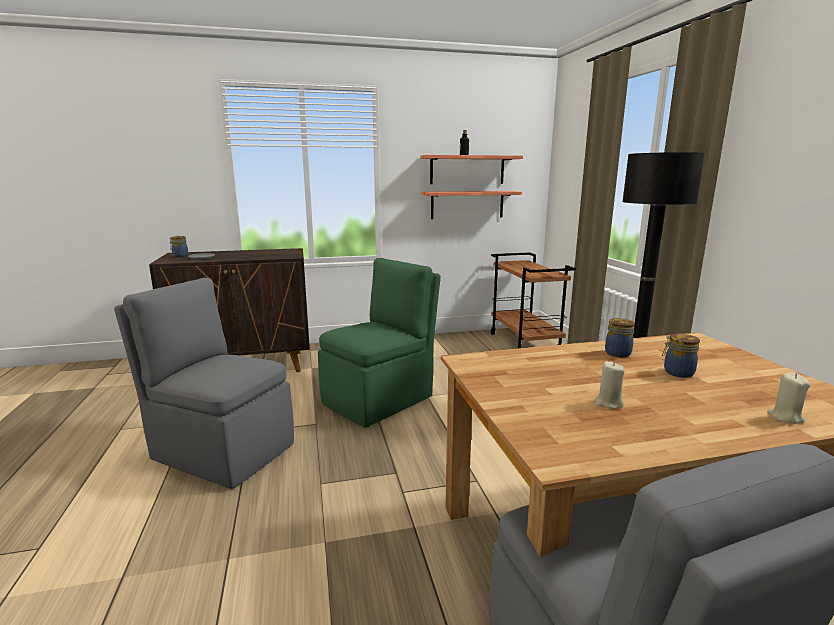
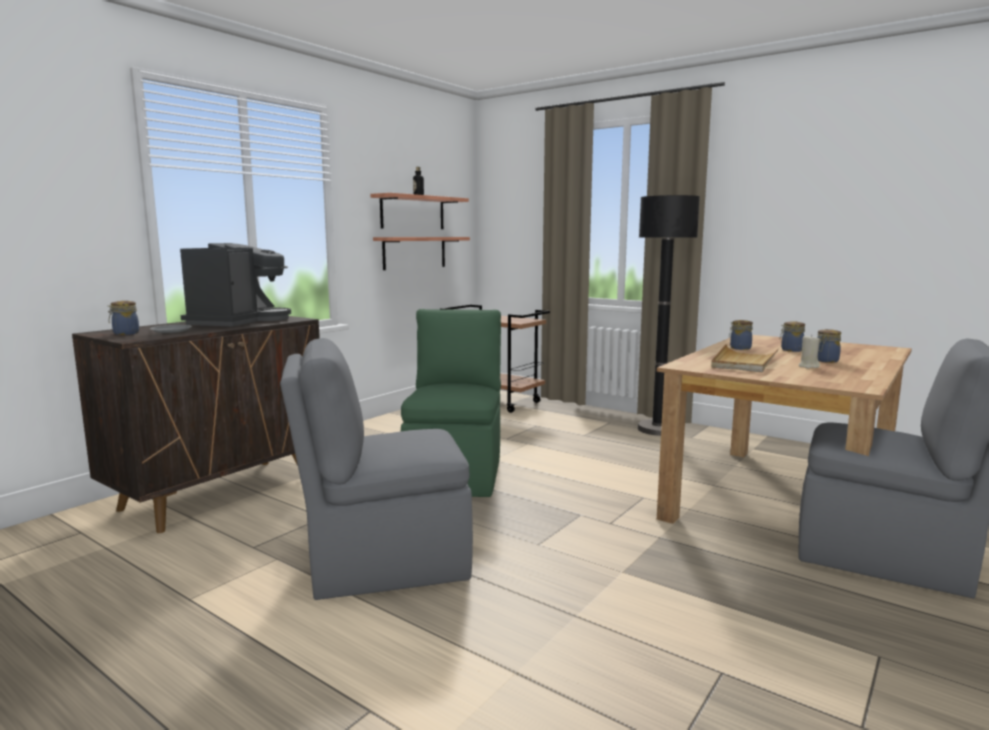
camera: 40 degrees left, 5 degrees down
(260, 254) = (239, 321): none -> coffee machine
(550, 373) = (744, 362): none -> beige tray
(667, 402) = (825, 361): none -> jar
(785, 417) = (875, 356): beige candle -> none

